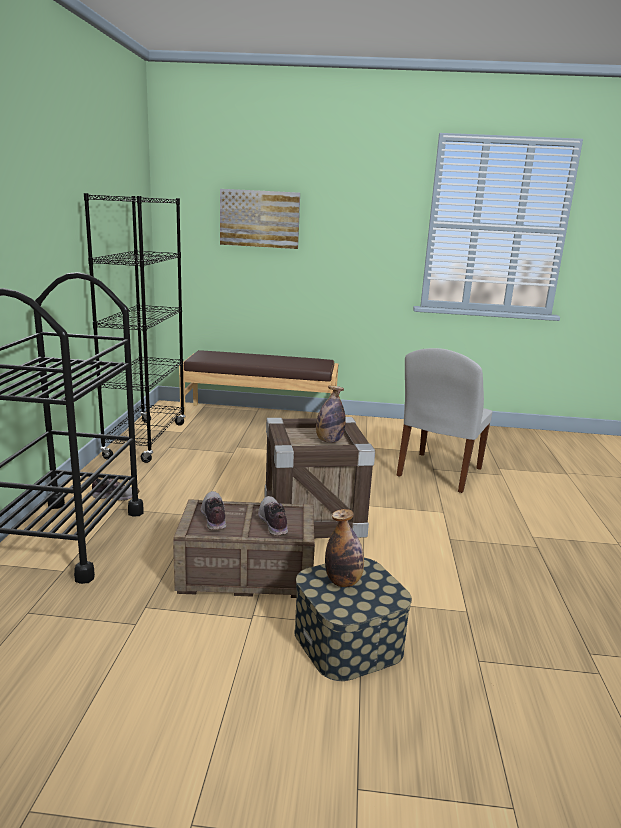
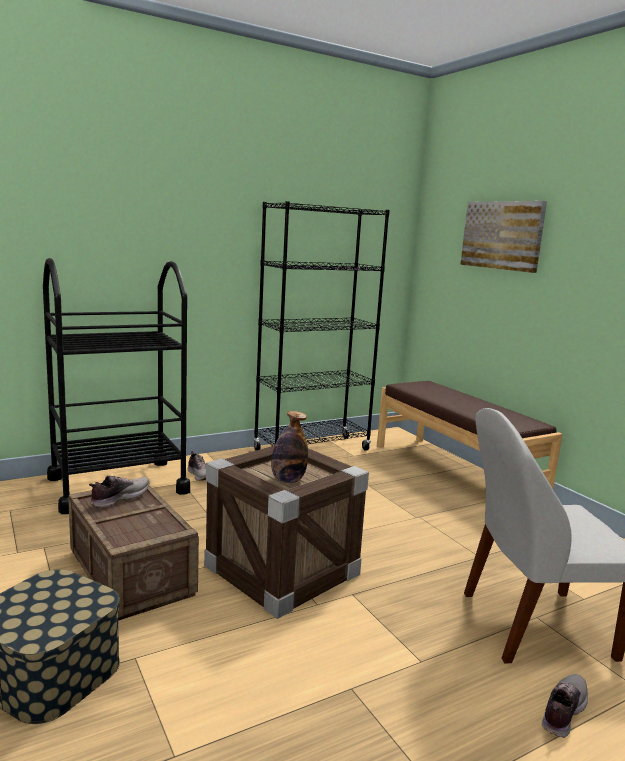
camera: 55 degrees right, 5 degrees down
(272, 522) = (135, 524): shoe -> shoe (562, 711)
(343, 581) = (55, 598): bottle -> none

